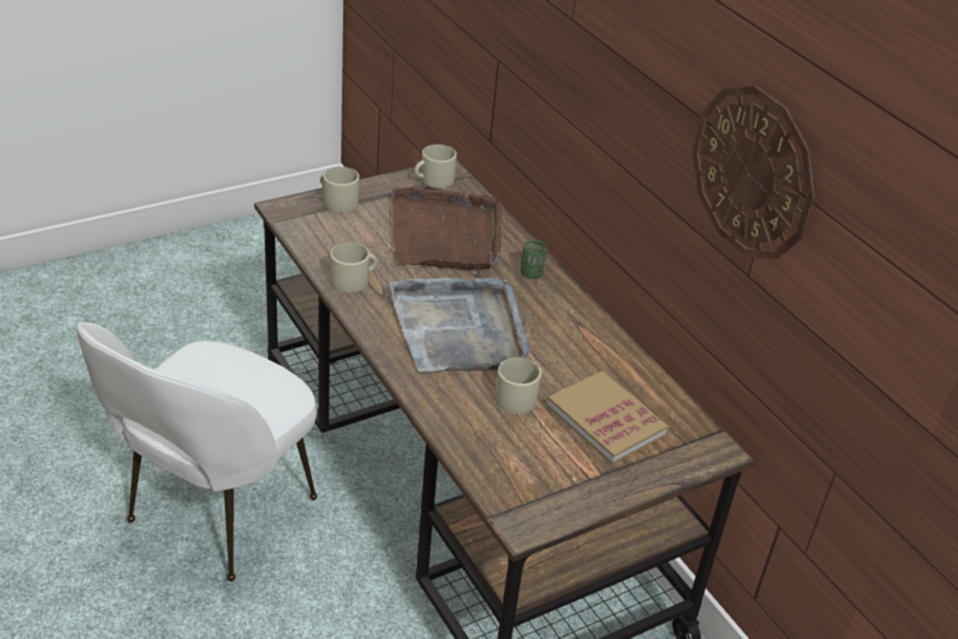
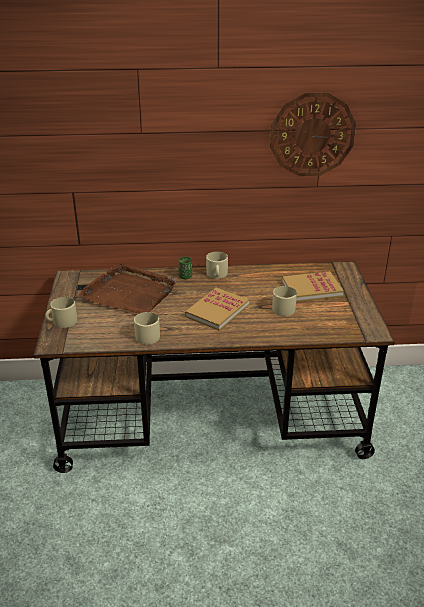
camera: 60 degrees left, 5 degrees down
(212, 519) = (162, 534): white chair -> none
(433, 180) = (73, 282): beige mug -> beige mug (217, 274)
(460, 329) = (217, 311): grey tray -> book

